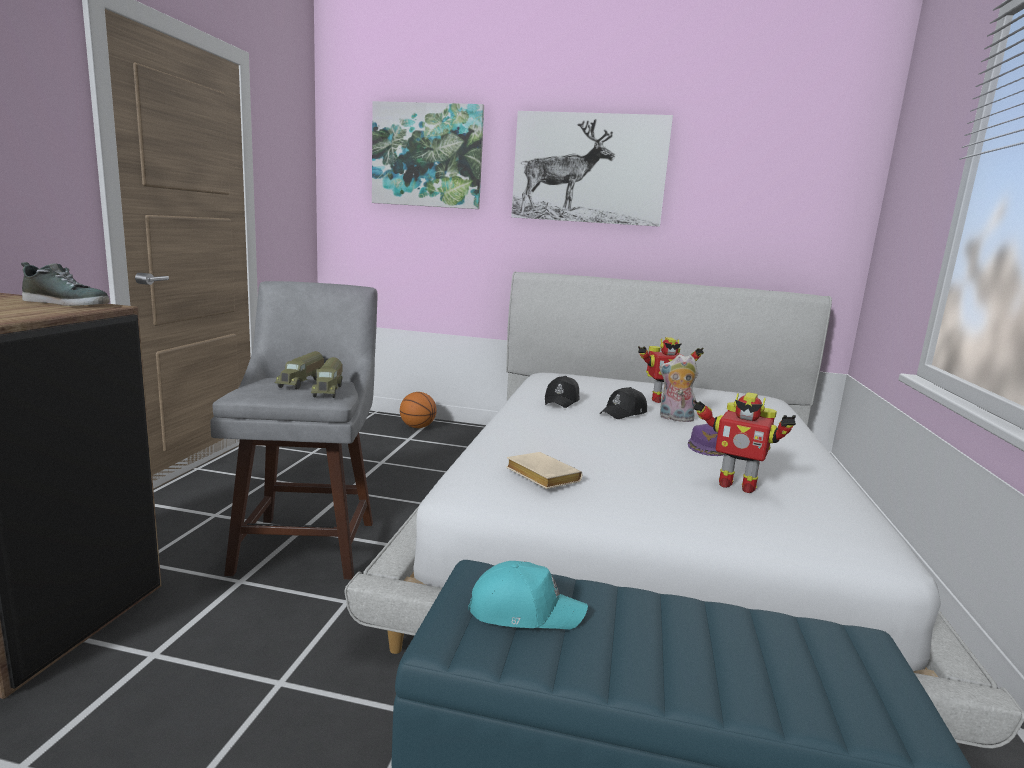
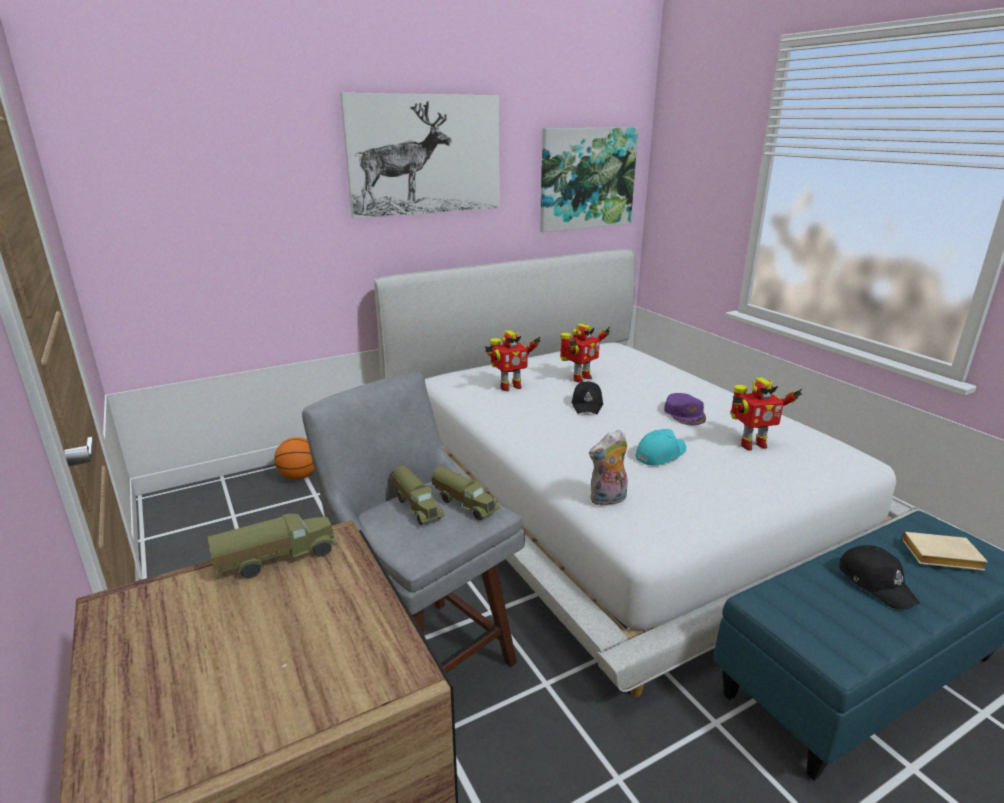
camera: 40 degrees left, 10 degrees up
(67, 303) = (277, 559): shoe -> toy truck
(427, 156) = (230, 153): picture -> picture (587, 178)
(524, 611) = (826, 609): turquoise cap -> turquoise cap (660, 454)
(540, 476) = (667, 499): beige book -> beige book (939, 557)
(562, 401) = (529, 410): black cap -> black cap (876, 583)
(582, 387) = (509, 387): none -> toy robot
(675, 419) = (621, 396): plush toy -> plush toy (608, 500)

